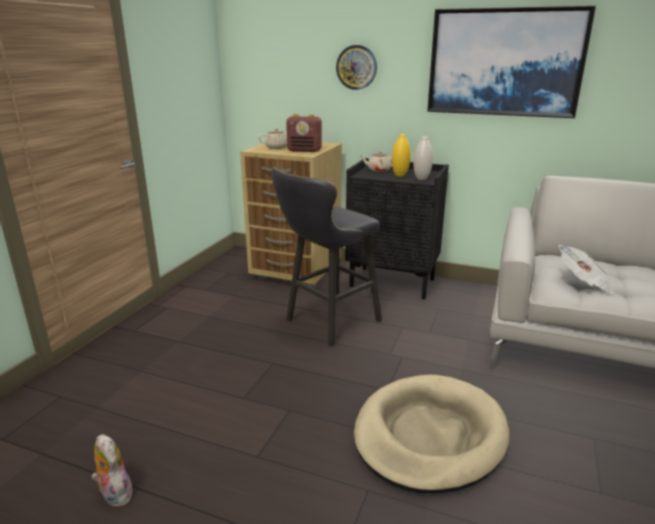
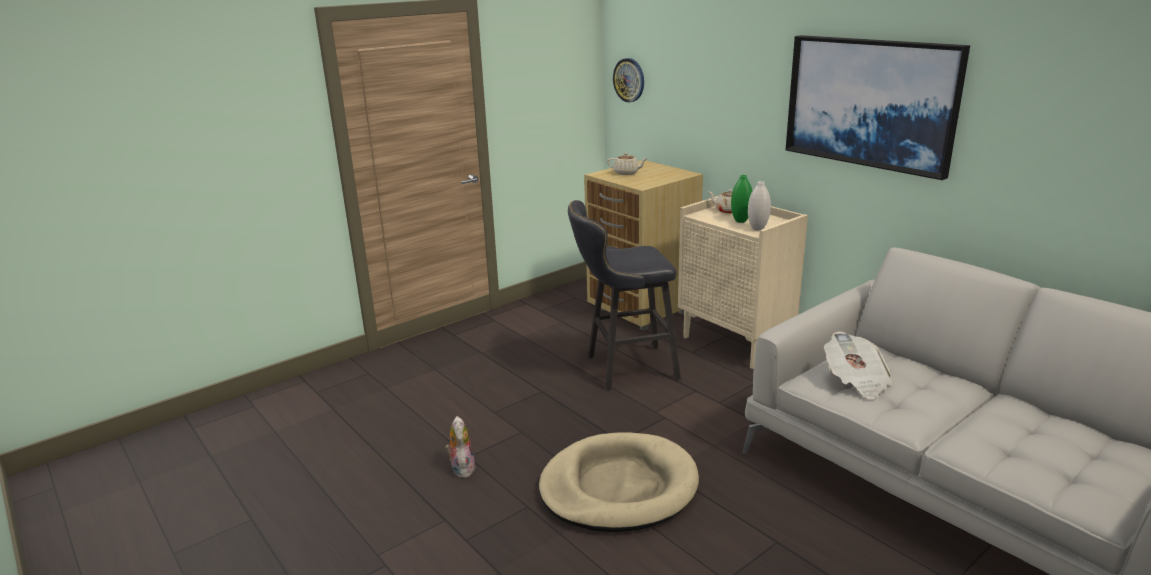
camera: 30 degrees right, 0 degrees up
(114, 494) = (358, 448): plush toy -> plush toy (461, 468)
(305, 150) = (647, 180): radio -> none
(356, 67) = (722, 91): wall clock -> wall clock (629, 80)
(393, 283) = (735, 343): black cabinet -> beige cabinet
(400, 175) = (740, 221): yellow vase -> green vase

